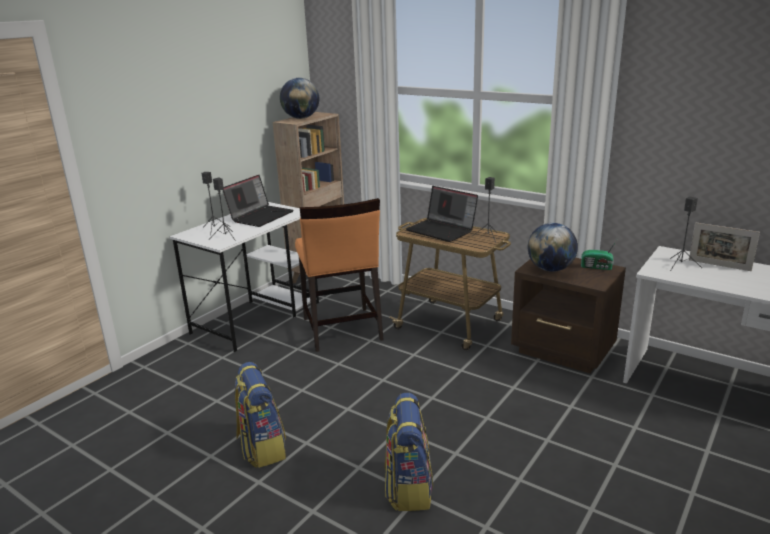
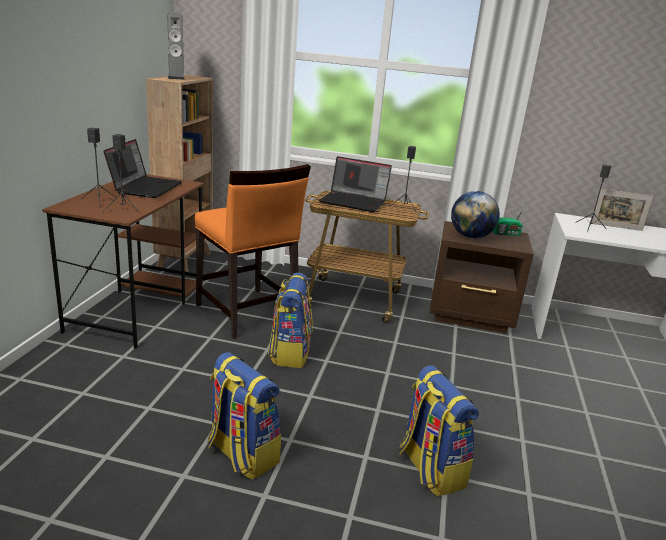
camera: 25 degrees left, 0 degrees up
(257, 317) = (139, 307): white desk -> brown desk
(301, 118) = (176, 78): globe -> speaker
(355, 369) = (290, 352): none -> backpack

